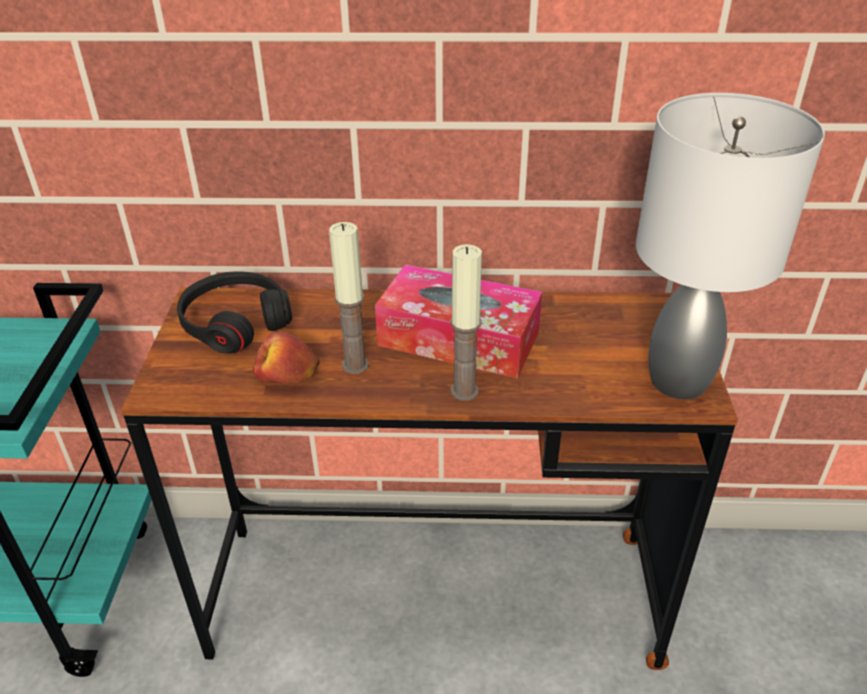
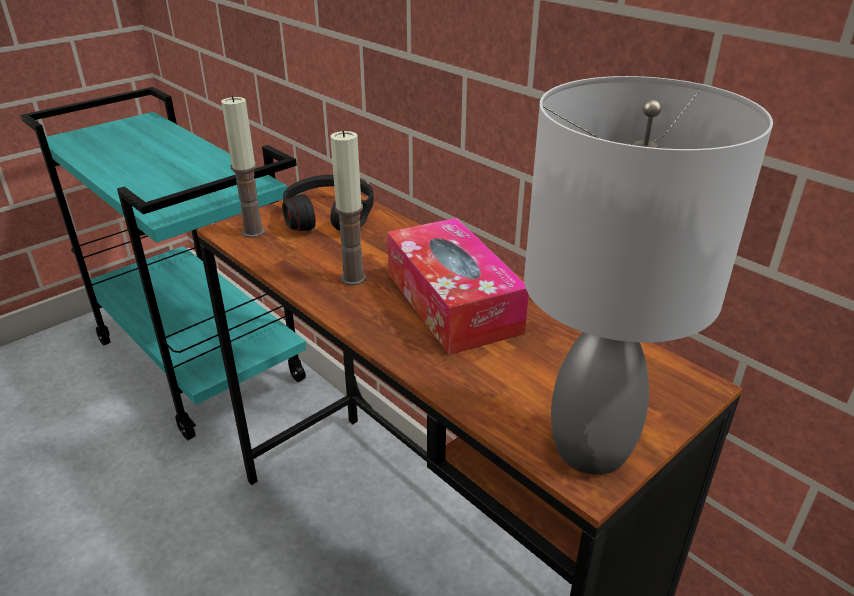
camera: 45 degrees right, 5 degrees down
(287, 374) = (305, 260): apple -> none
(464, 391) = (394, 338): candle -> candle (253, 232)

